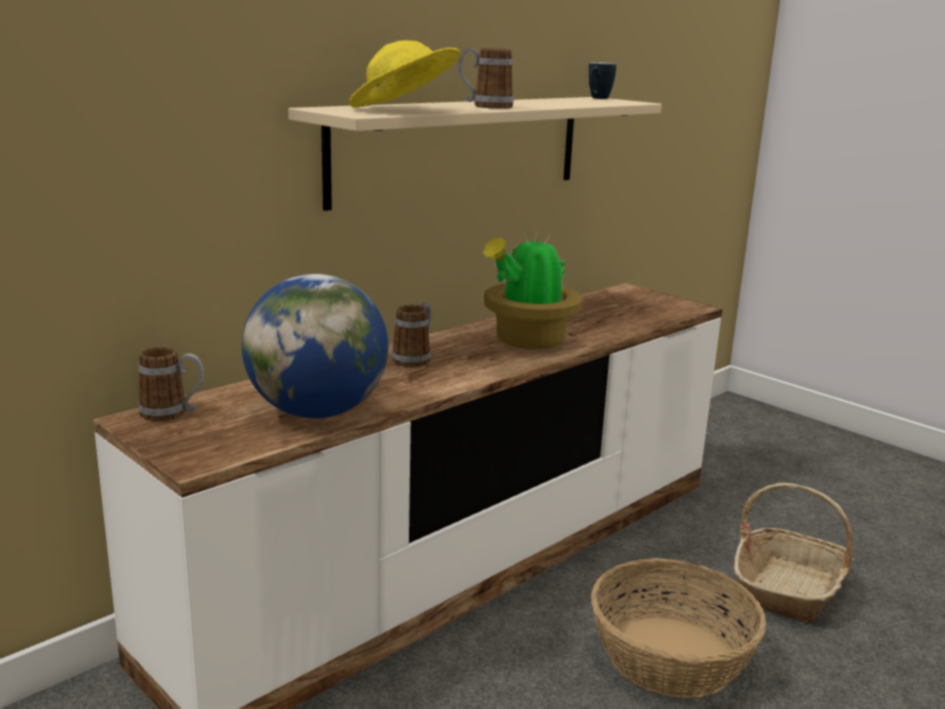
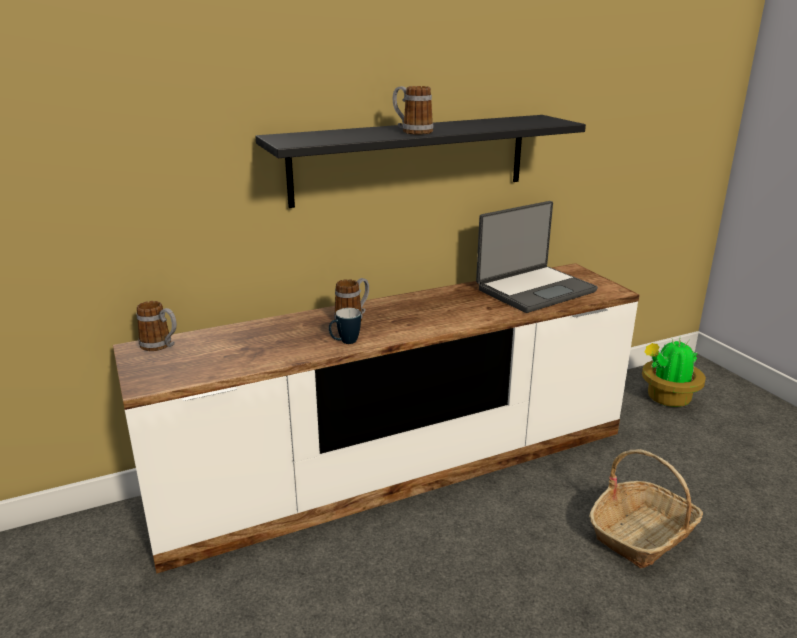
camera: 20 degrees right, 5 degrees up
(317, 412) = (249, 356): globe -> none
(403, 110) = (333, 138): yellow hat -> none
(461, 148) = (411, 159): beige shelf -> black shelf
(527, 341) = (448, 311): potted plant -> potted plant (667, 398)
(597, 98) = (538, 118): mug -> mug (345, 342)
(605, 312) = (534, 290): none -> laptop
(671, 655) = (510, 571): basket -> none

